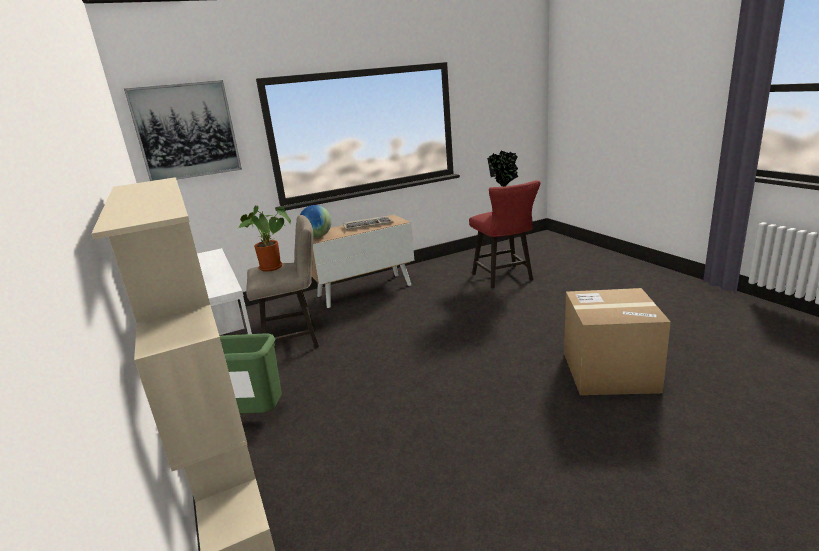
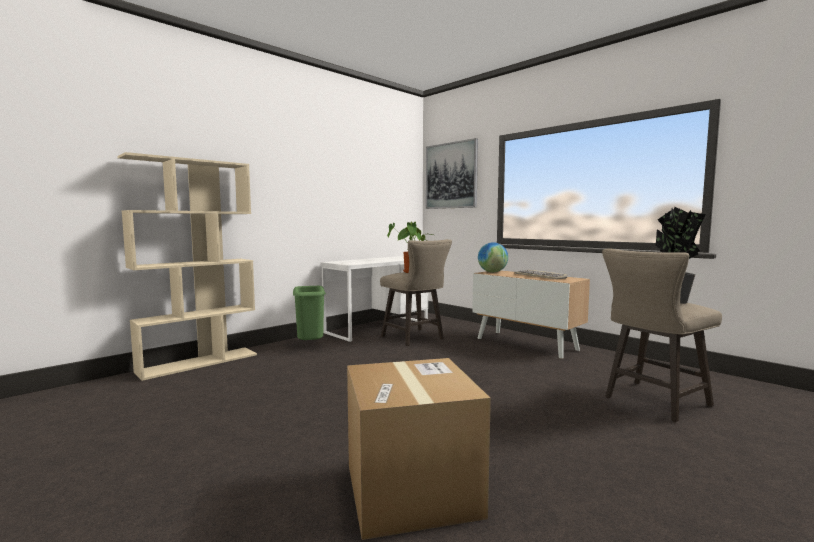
camera: 70 degrees right, 15 degrees down
(504, 278) = (652, 402): red stool -> beige stool

